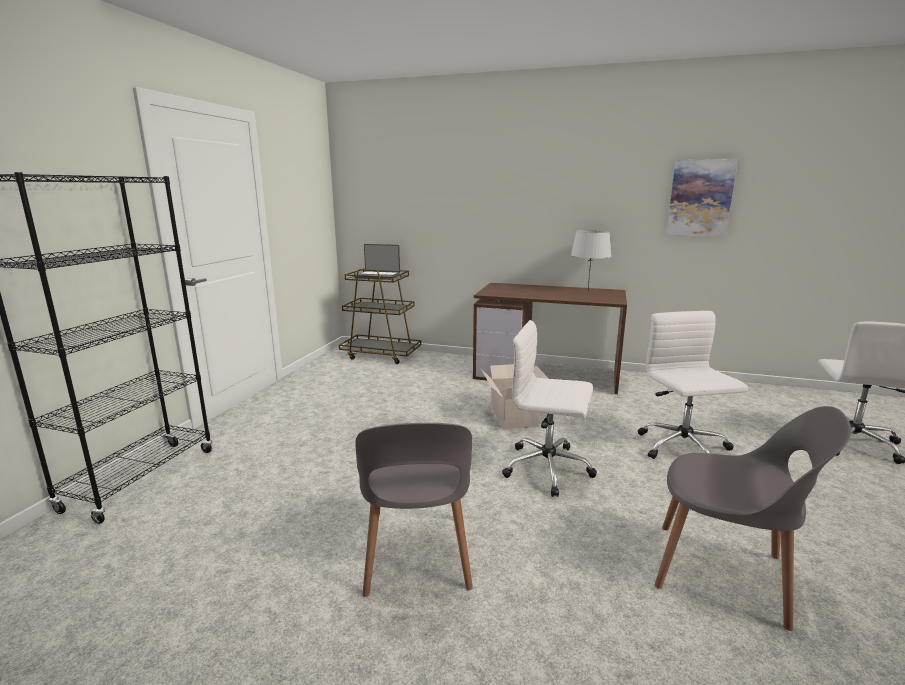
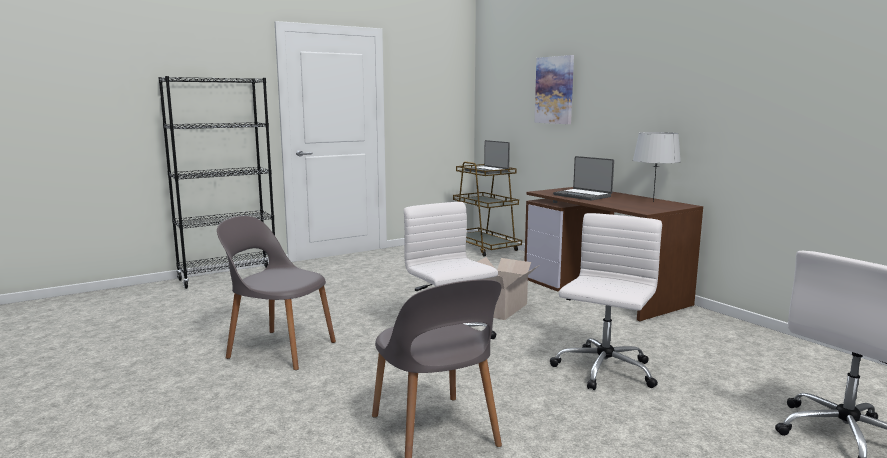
camera: 40 degrees right, 5 degrees down
(416, 556) = (279, 349): grey chair -> grey chair turned 75 degrees clockwise
(528, 292) = (583, 196): none -> laptop
(700, 198) = (789, 94): picture -> picture (554, 90)

